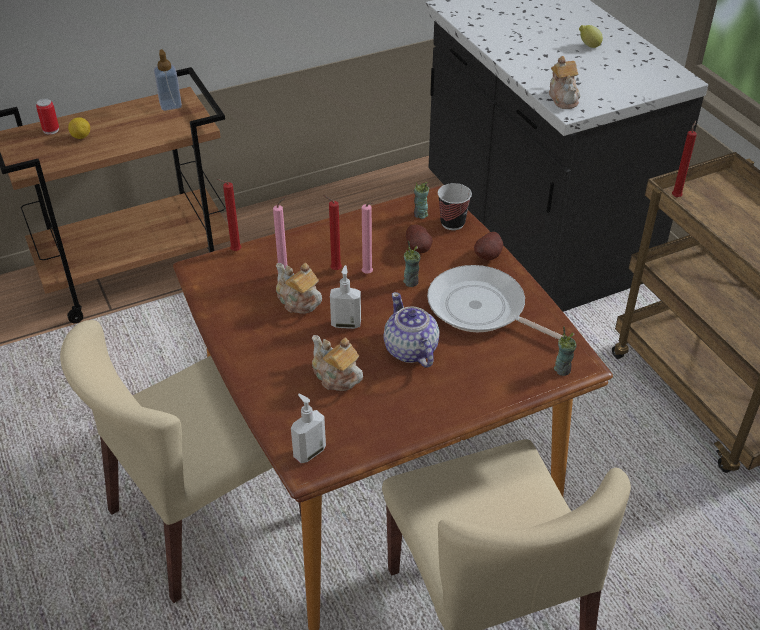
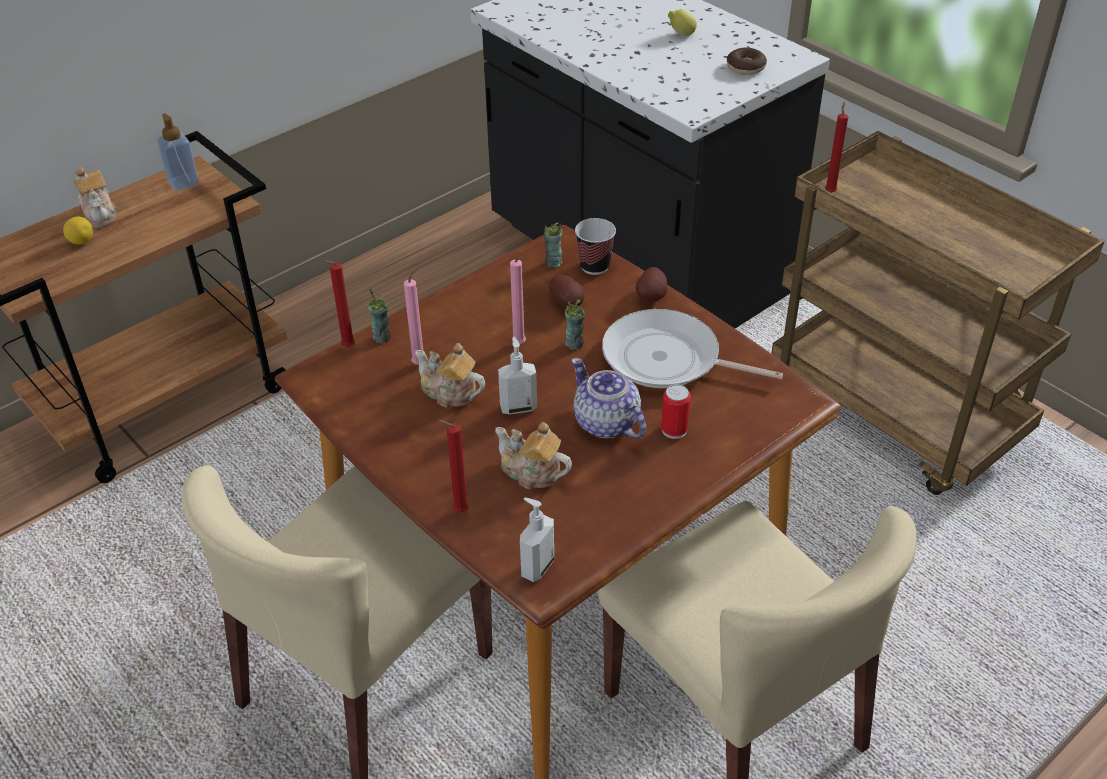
camera: 15 degrees left, 0 degrees up
(51, 130) = (37, 239): can -> can (674, 430)
(334, 269) = (478, 347): red candle -> red candle (458, 511)
(562, 369) = (785, 410): cup -> cup (382, 337)
(563, 98) = (678, 98): teapot -> teapot (100, 213)
(632, 81) = (745, 67): none -> donut

